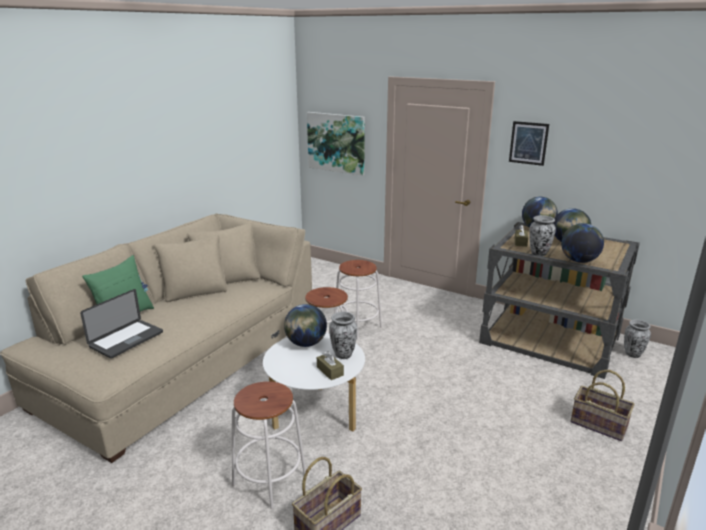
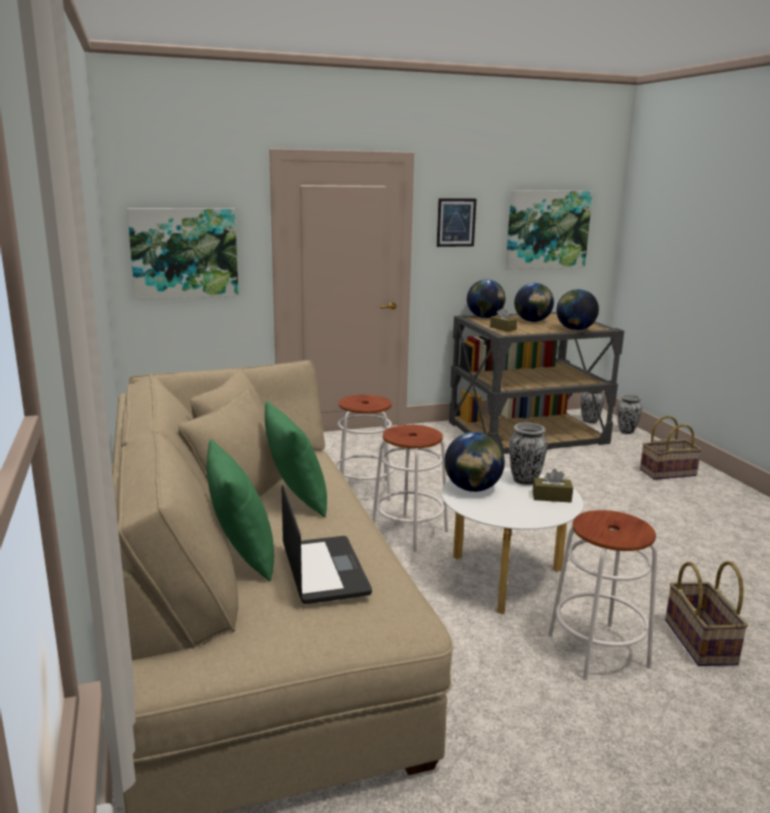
camera: 50 degrees left, 5 degrees down
(199, 305) = (296, 500): none -> green pillow
(539, 254) = (540, 332): vase -> vase (626, 431)
(625, 160) = (547, 229): none -> picture

